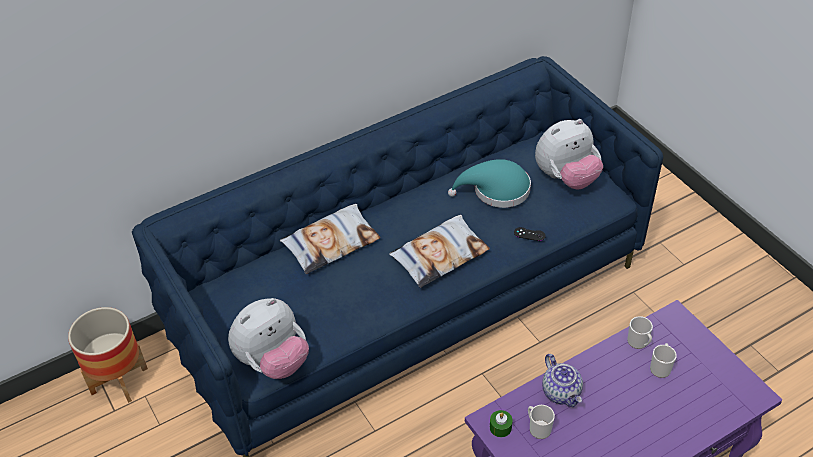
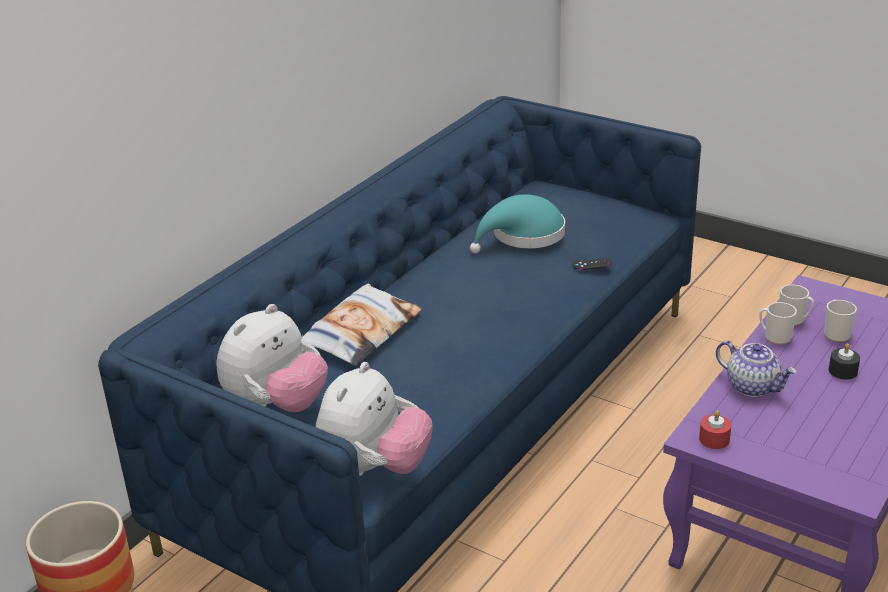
camera: 25 degrees left, 15 degrees down
(439, 255) = (504, 309): pillow -> none
(500, 427) = (714, 439): green candle -> red candle
(538, 428) = (756, 426): mug -> mug (774, 337)
(566, 178) = (591, 208): plush toy -> plush toy (276, 405)
(637, 404) = (843, 371): none -> black candle

